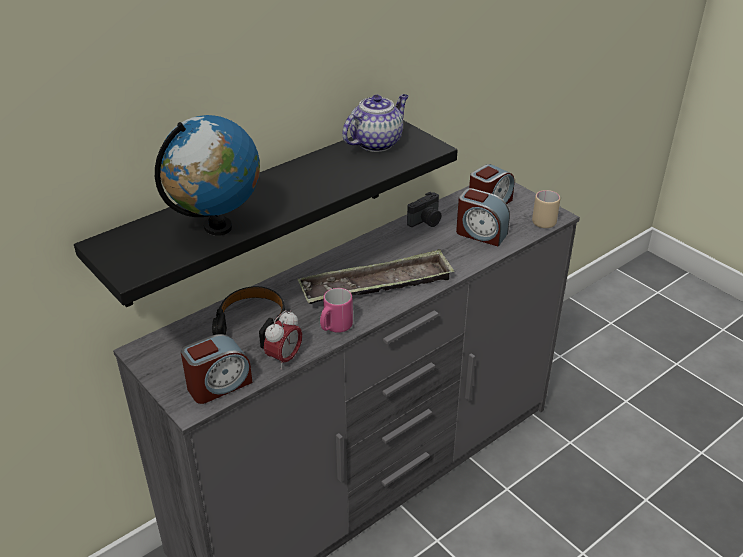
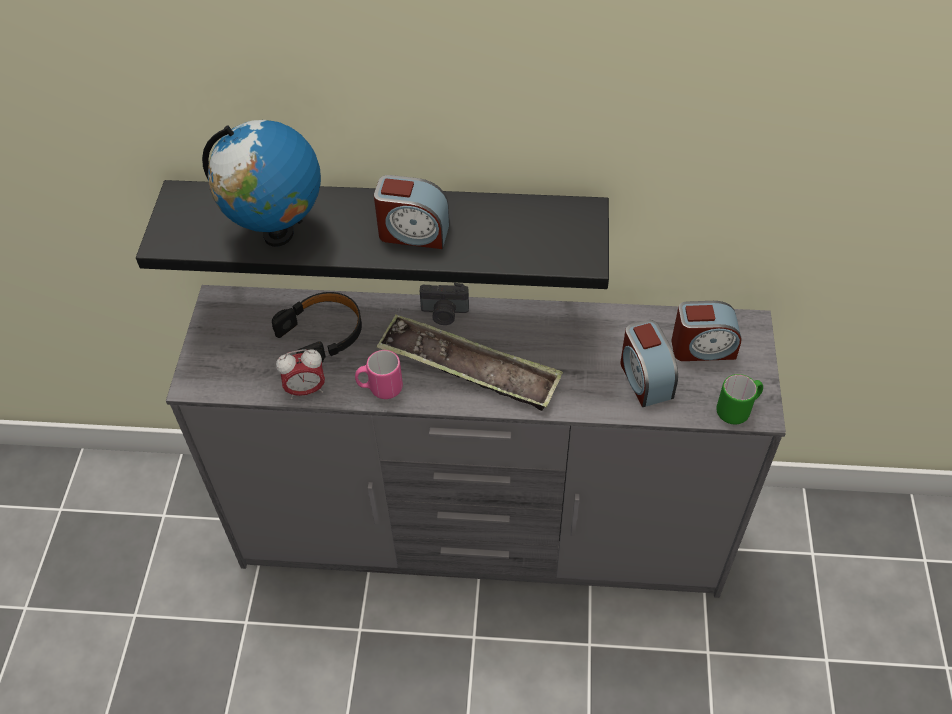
camera: 45 degrees right, 15 degrees up
(219, 385) = (233, 377): alarm clock -> alarm clock (413, 232)
(376, 142) = (538, 218): teapot -> none
(426, 221) = (608, 325): camera -> camera (444, 314)
(544, 220) = (738, 409): beige mug -> green mug

